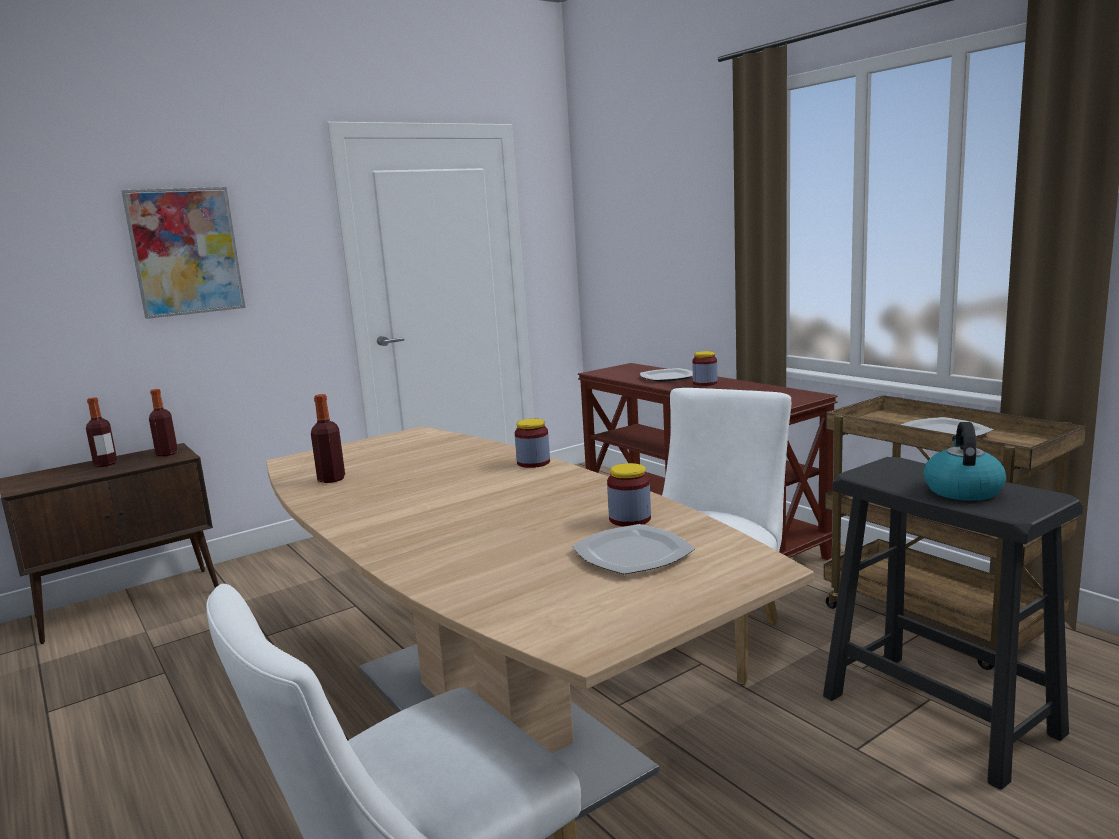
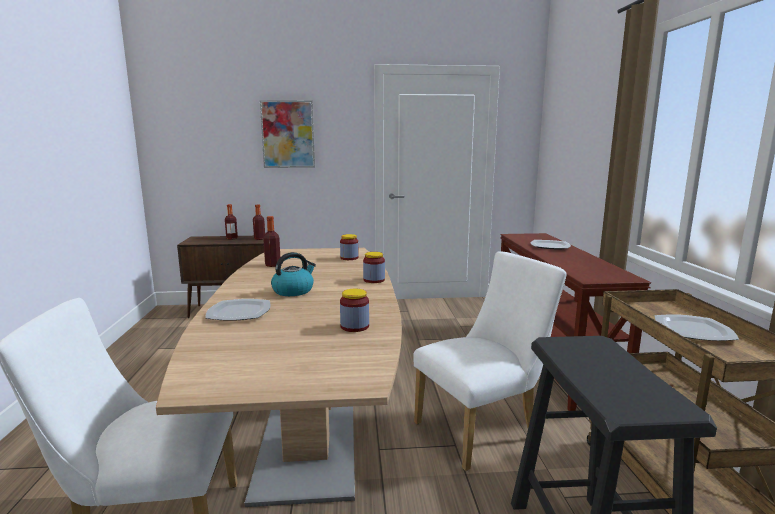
camera: 30 degrees right, 0 degrees up
(632, 554) = (314, 347): plate -> plate (238, 312)
(705, 383) = (567, 254): jar -> jar (349, 258)
(962, 490) = (612, 378): kettle -> kettle (293, 291)

